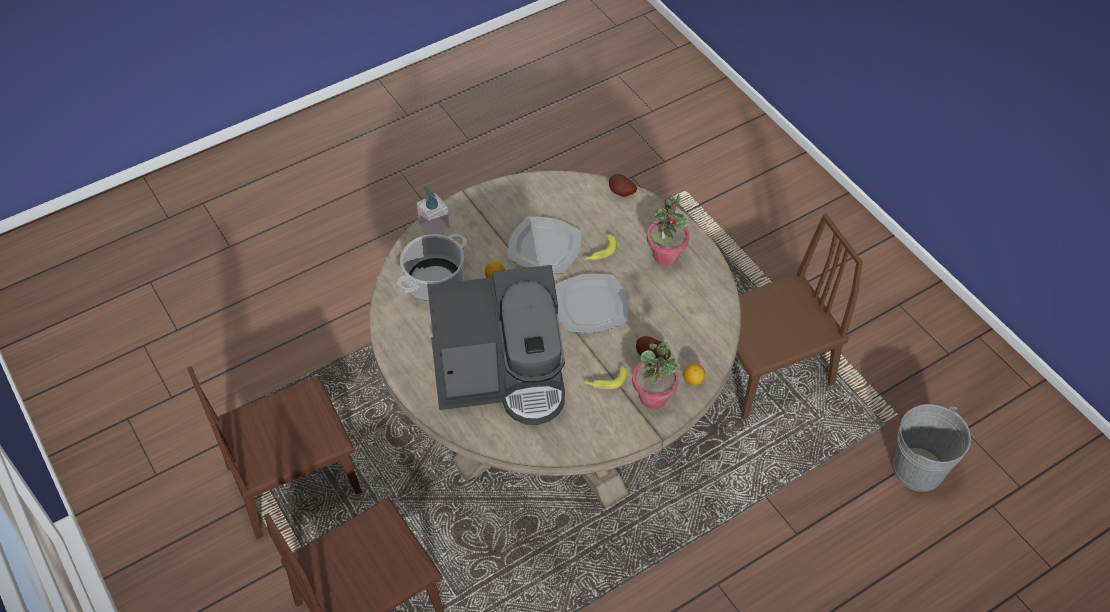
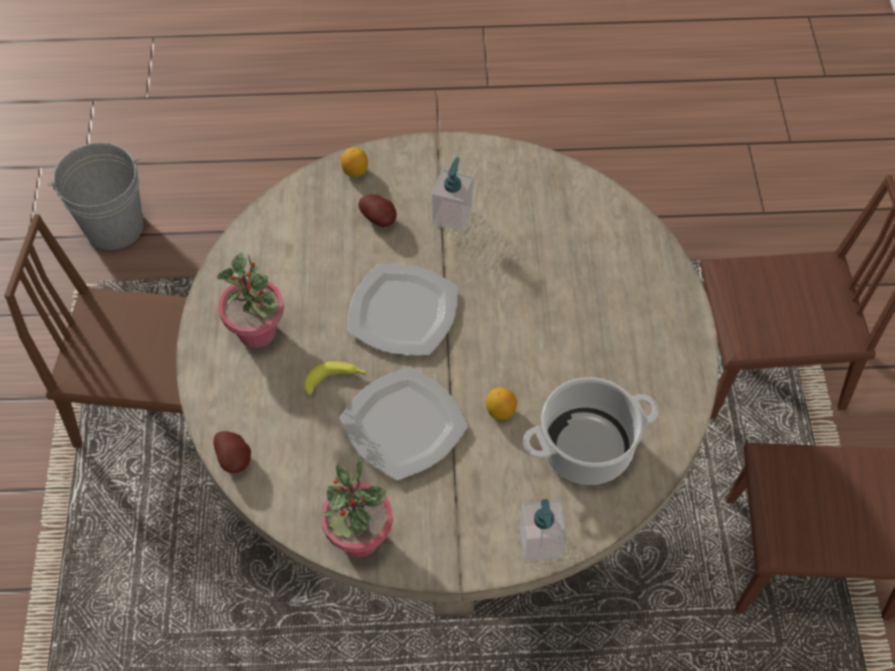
camera: 150 degrees left, 5 degrees up
(502, 376) = (569, 276): coffee machine -> none
(605, 381) = (452, 215): banana -> soap dispenser
(653, 397) = (413, 174): potted plant -> potted plant (359, 538)

